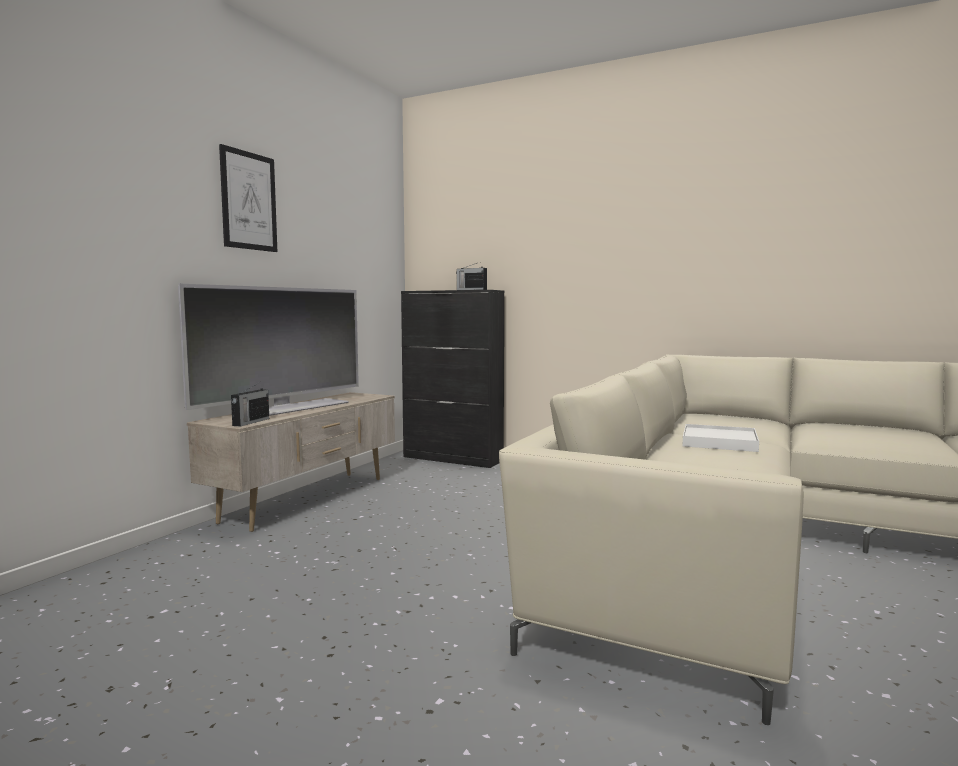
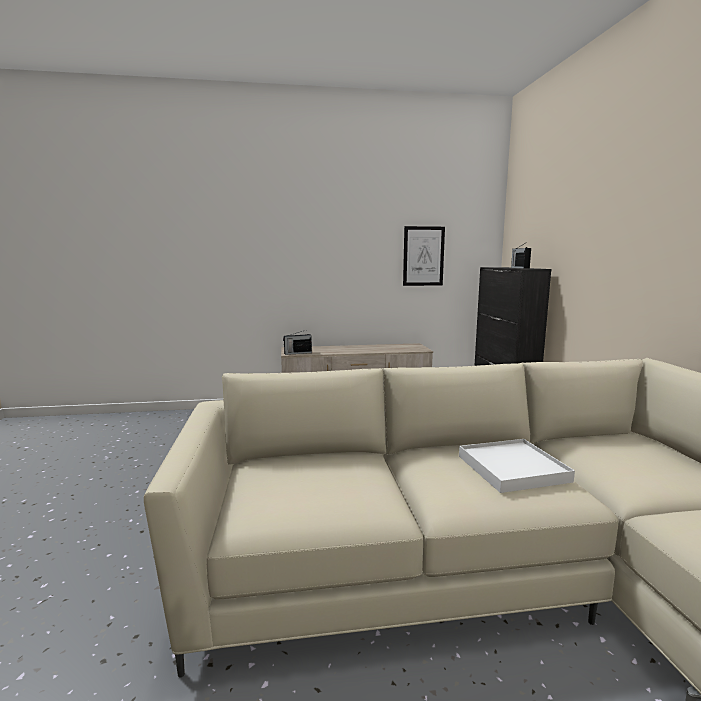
camera: 55 degrees right, 5 degrees up
(249, 201) = (335, 213): picture -> picture (423, 256)
(292, 408) = (347, 348): television -> none

